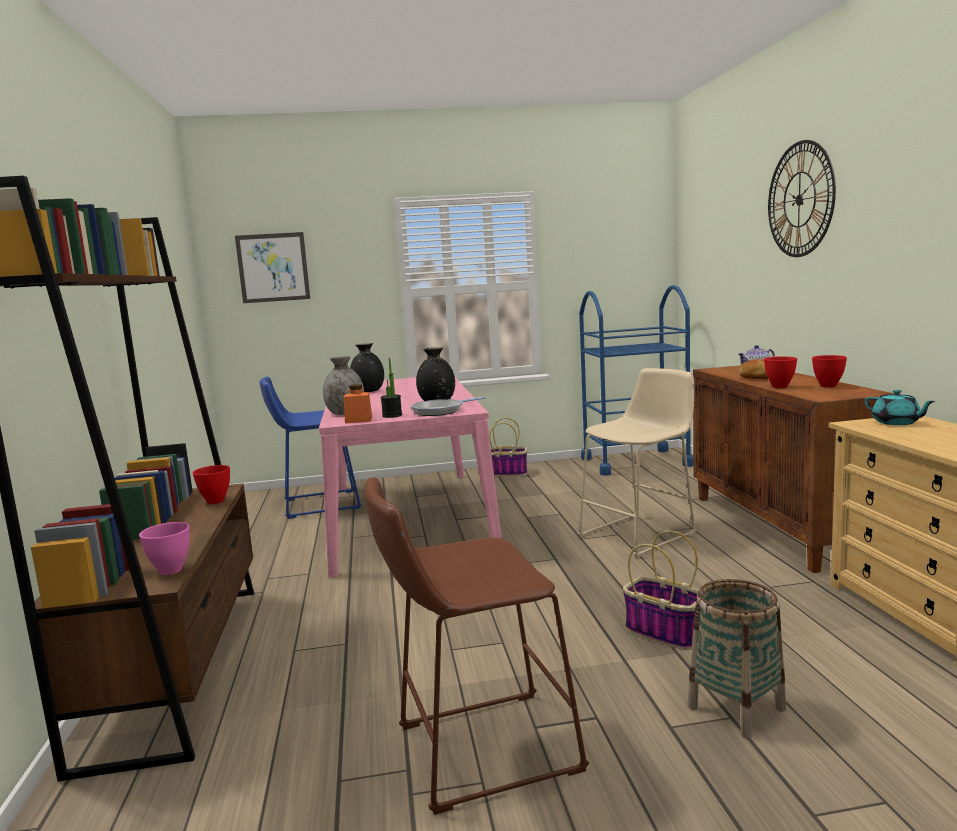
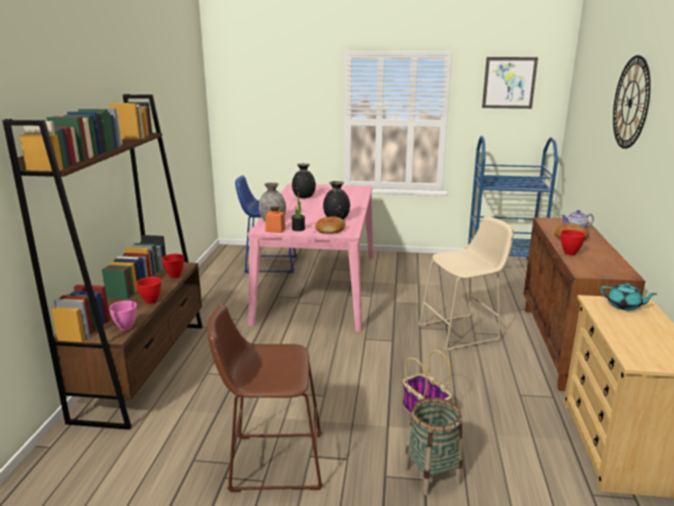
camera: 15 degrees right, 10 degrees up
(273, 267) = (256, 96): picture -> picture (509, 83)
(440, 411) = (330, 230): frying pan -> bread
(508, 473) = (405, 260): basket -> none
(829, 386) = (606, 260): red bowl -> red bowl (151, 301)
(896, 423) = (624, 306): turquoise teapot -> turquoise teapot turned 45 degrees counterclockwise

